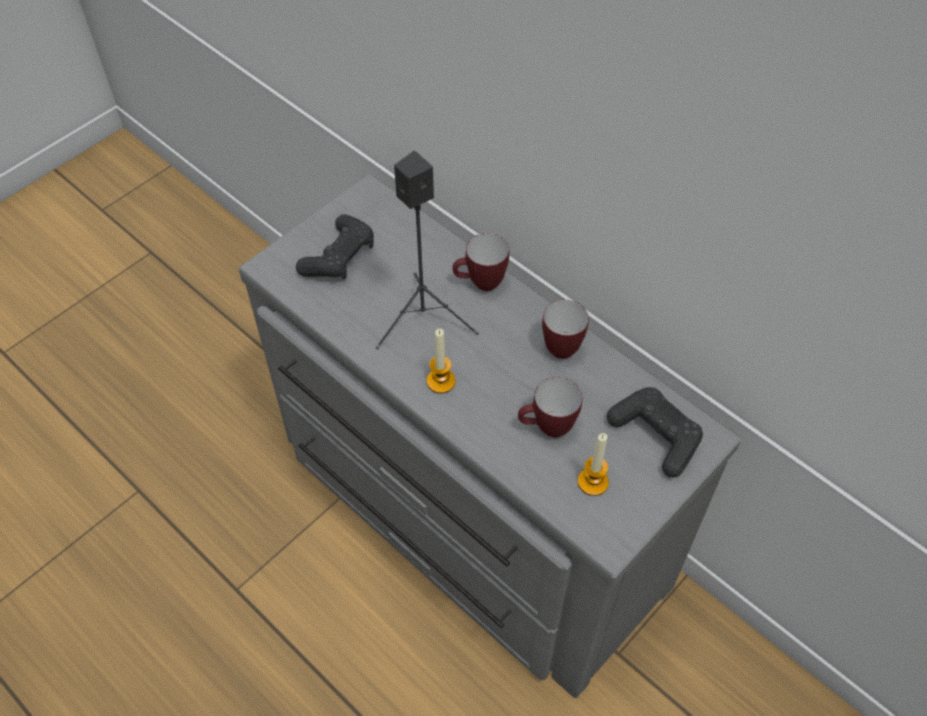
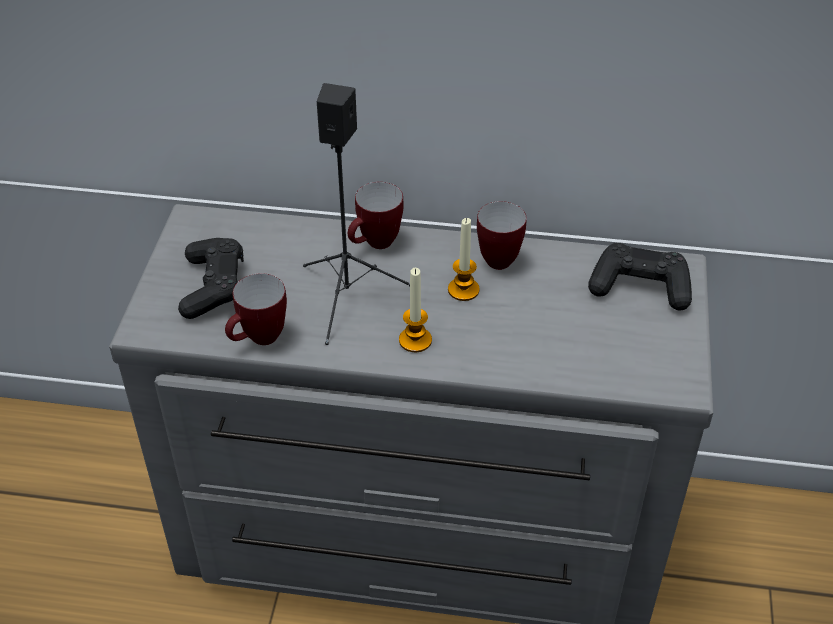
camera: 35 degrees left, 10 degrees down
(547, 429) = (546, 329): mug -> mug (259, 340)
(593, 482) = (625, 349): candle -> candle (463, 290)

